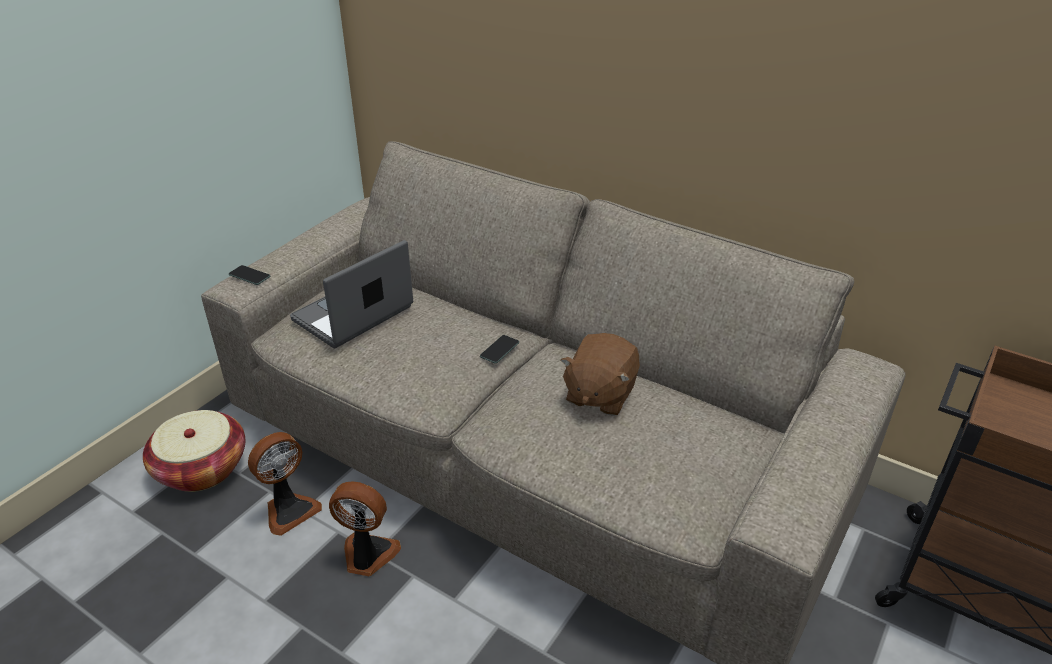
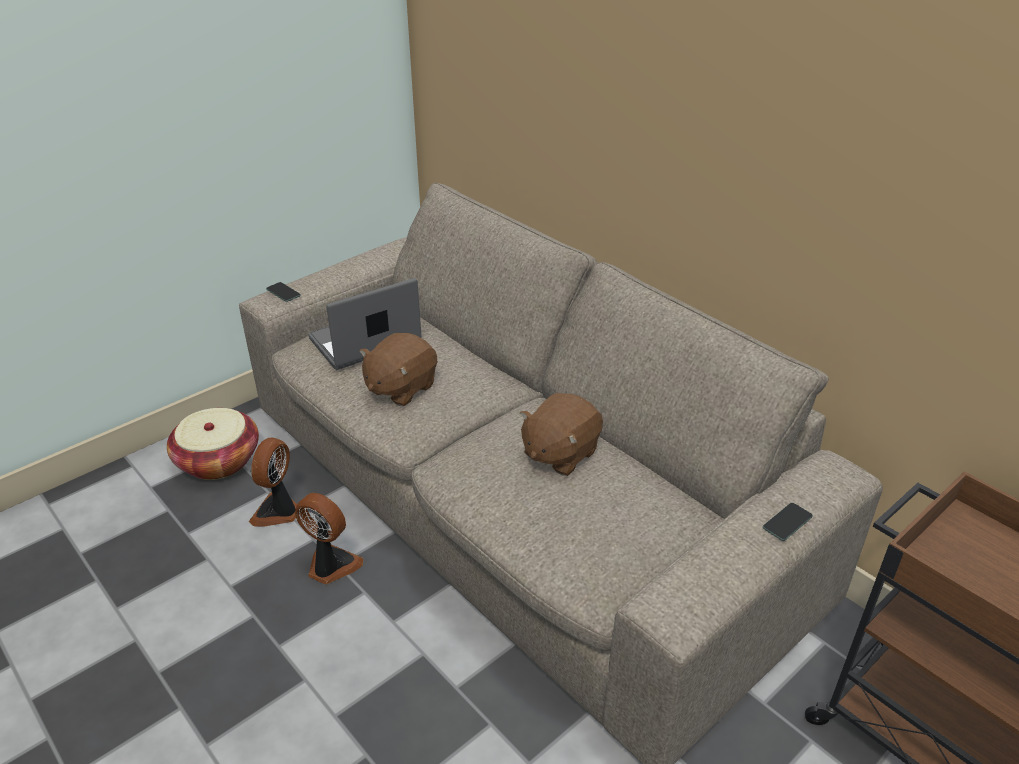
camera: 15 degrees right, 0 degrees up
(289, 510) = (278, 511): fan -> fan turned 135 degrees clockwise
(410, 356) = (400, 388): none -> brown plush toy
(499, 349) = (484, 395): phone -> phone (787, 522)

